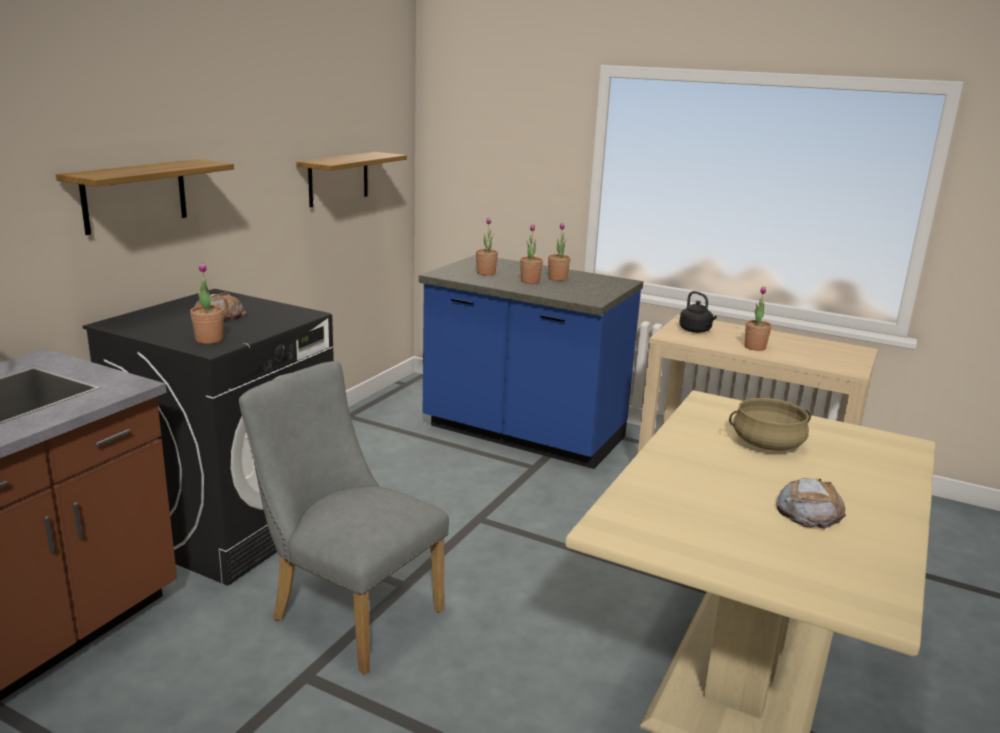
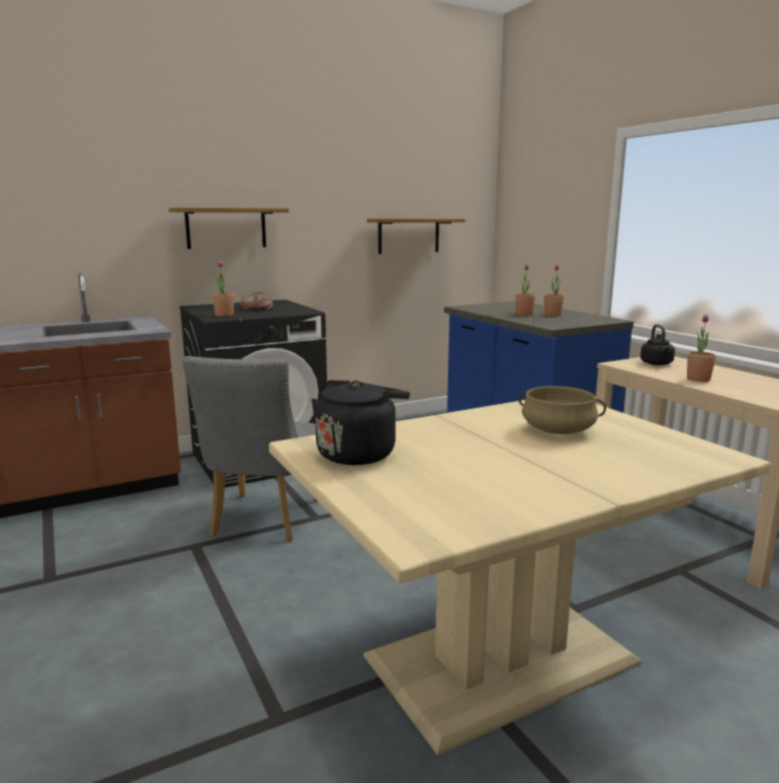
camera: 35 degrees right, 5 degrees down
(348, 611) = (263, 521): grey chair -> grey chair turned 150 degrees counterclockwise
(486, 273) = (498, 308): potted plant -> none
(674, 524) = (358, 453): none -> black kettle
(809, 511) = (497, 472): bread -> none

